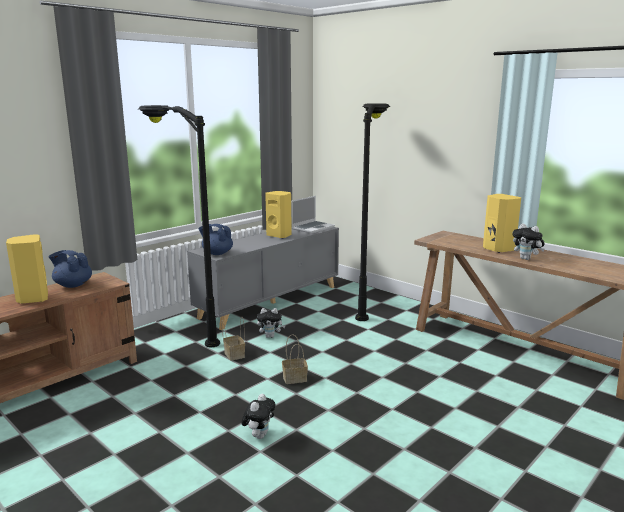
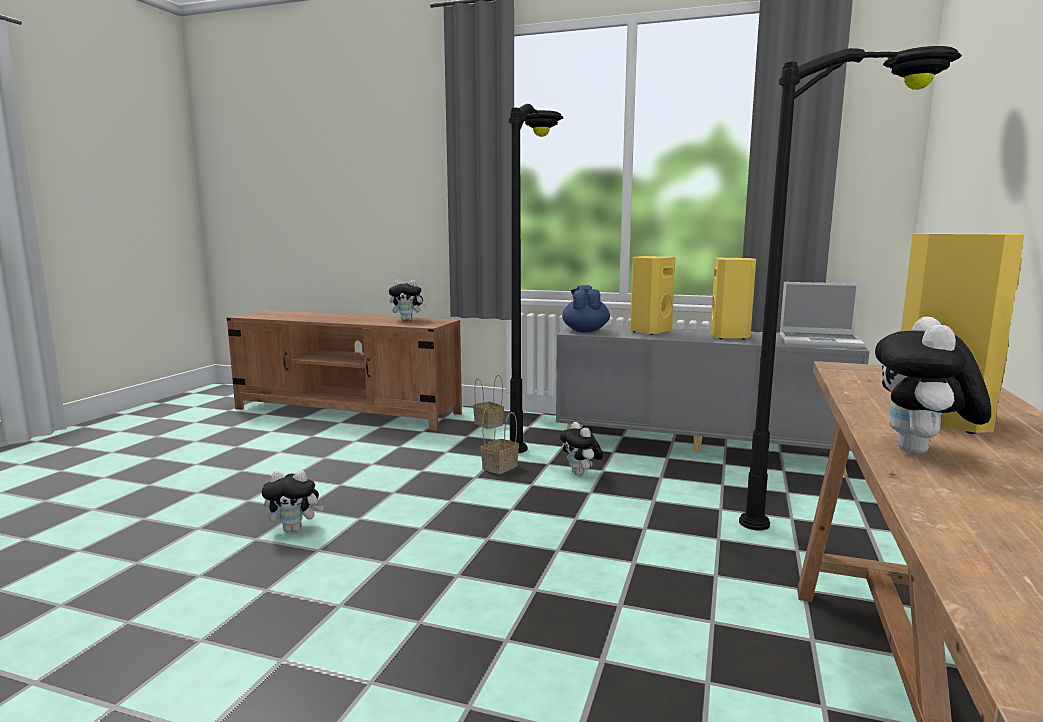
camera: 65 degrees right, 5 degrees down
(32, 298) = (361, 319): yellow speaker -> yellow speaker (649, 331)
(73, 285) = (408, 320): blue teapot -> plush toy
(295, 378) = (466, 517): basket -> basket (489, 424)

